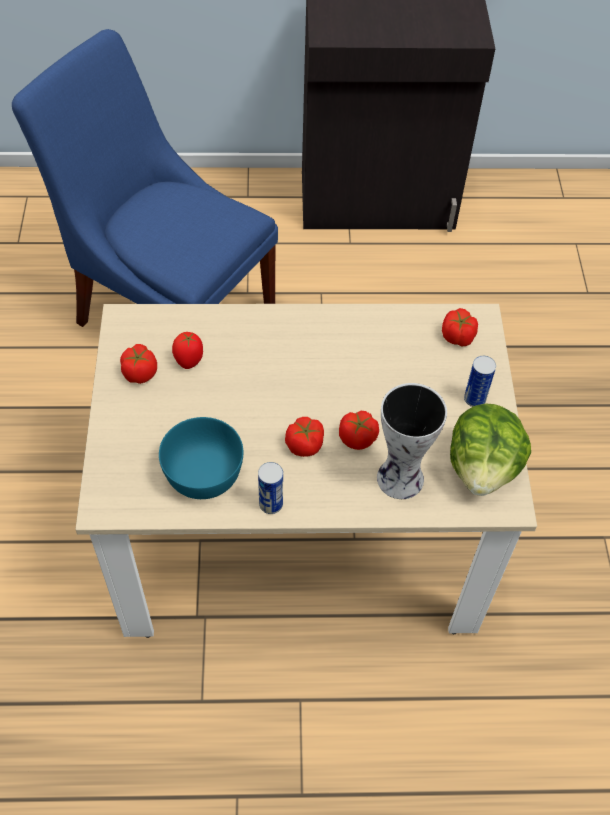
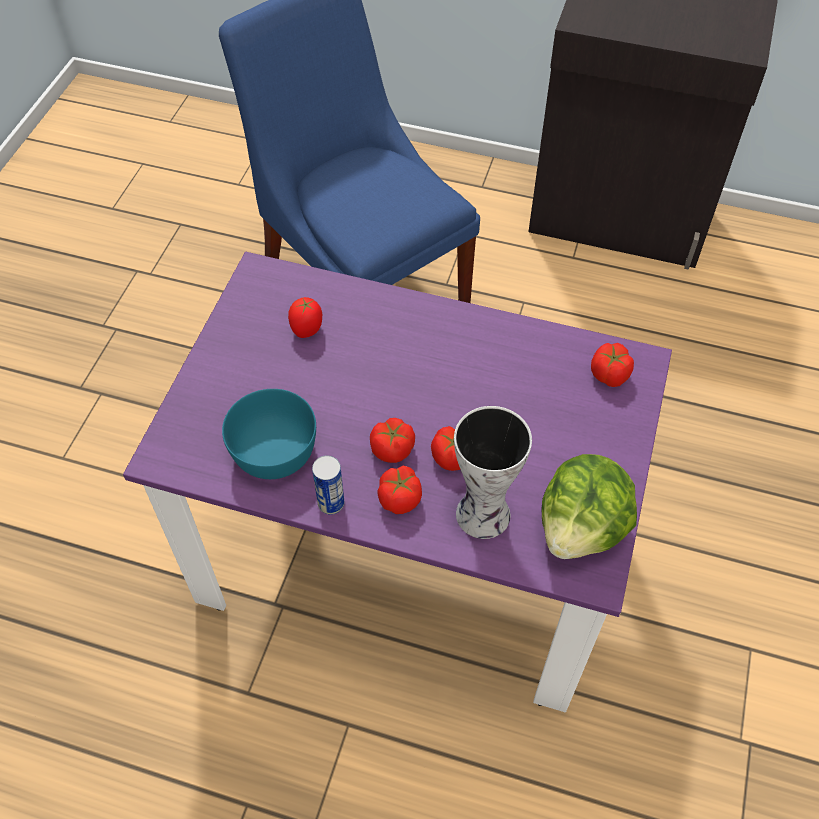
camera: 20 degrees right, 0 degrees up
(140, 372) = (252, 330): tomato -> tomato (400, 498)
(299, 538) = (409, 552): beige dining table -> purple dining table
(474, 399) = (602, 448): can -> none

